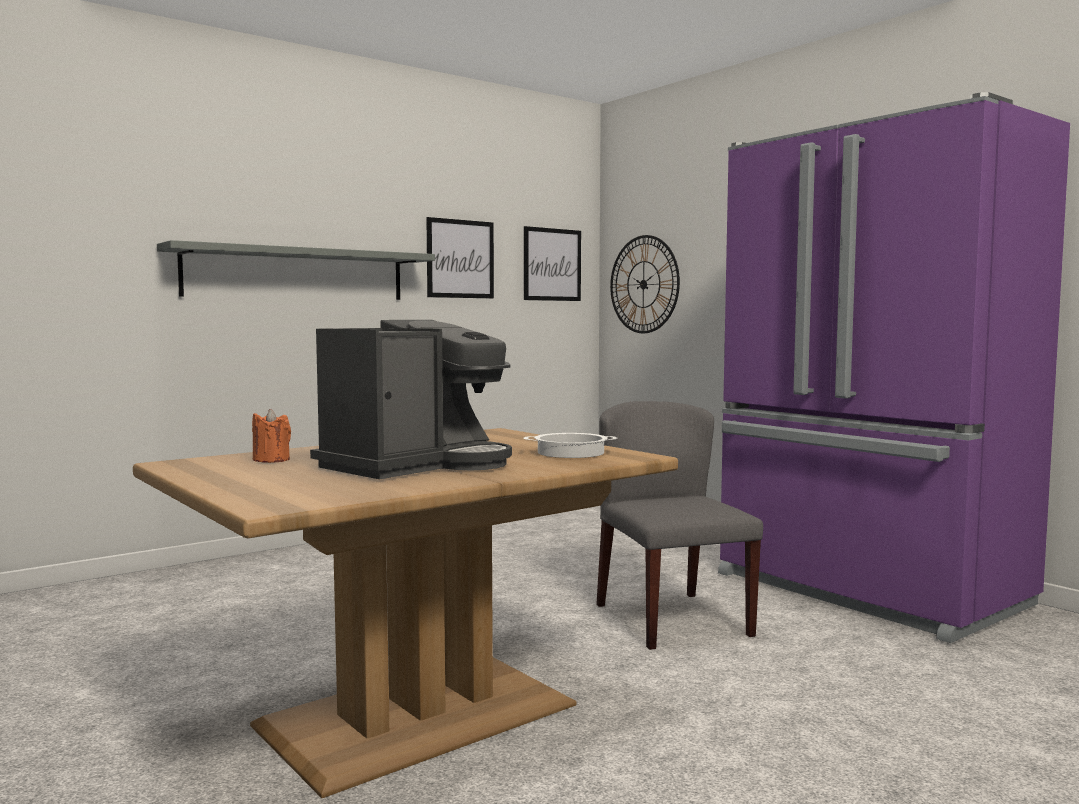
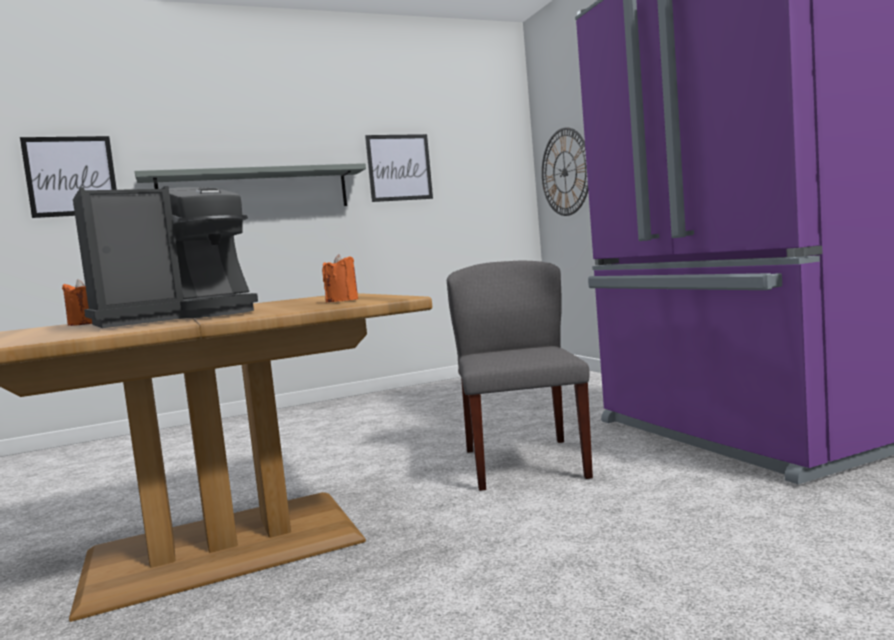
camera: 15 degrees right, 0 degrees up
(552, 264) = (486, 165): picture -> picture (71, 176)
(571, 453) = (342, 301): cooking pot -> orange candle

